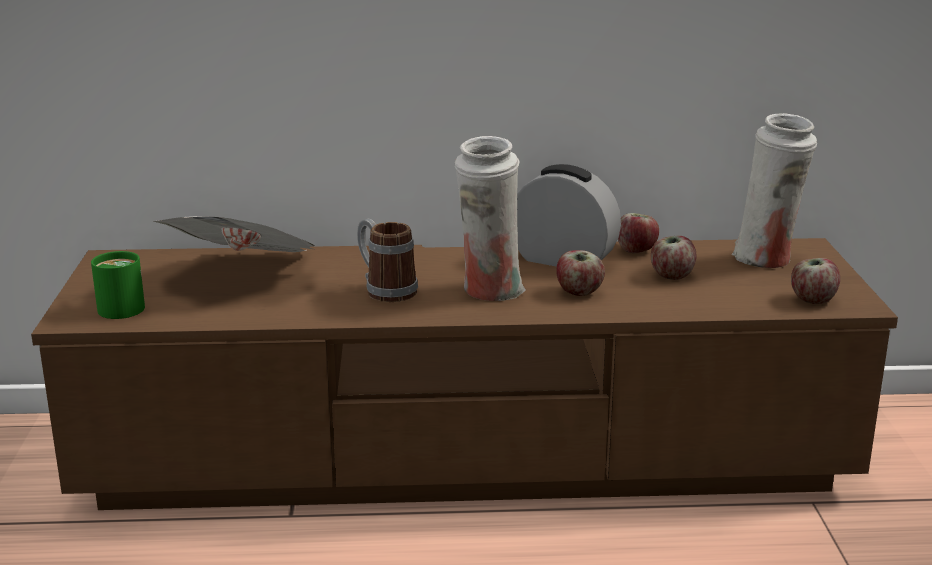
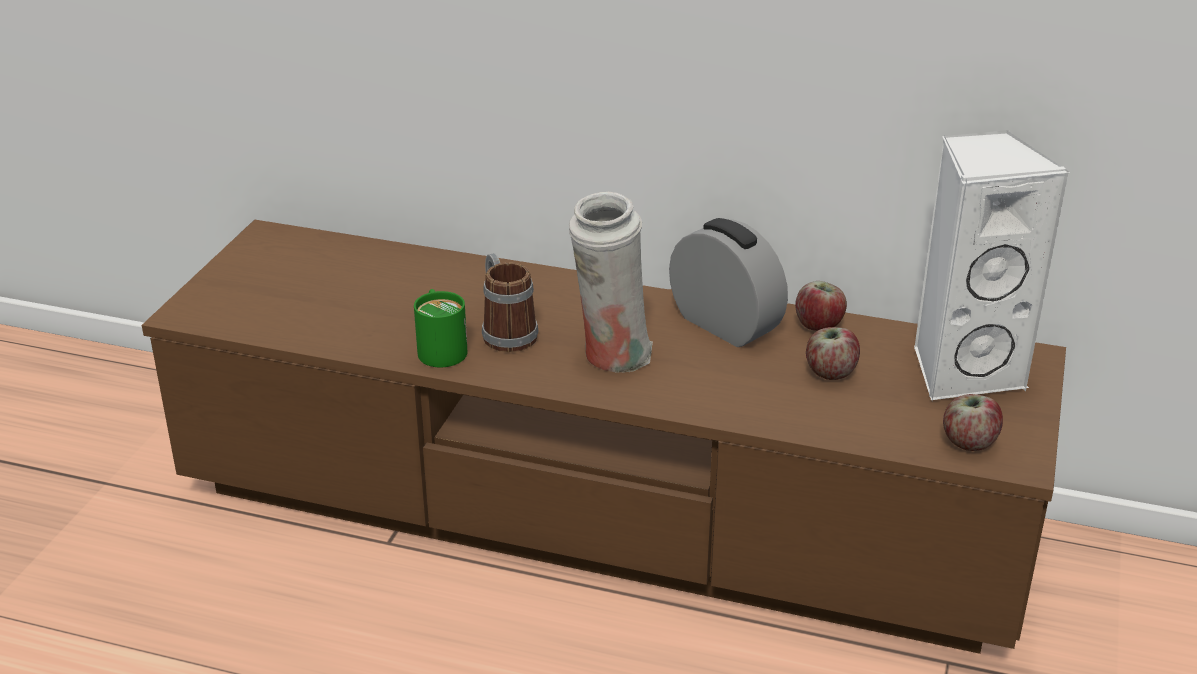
camera: 20 degrees right, 10 degrees up
(117, 306) = (236, 303): green mug -> green mug (440, 347)
(246, 277) = (380, 286): newspaper -> none
(578, 292) = (707, 377): apple -> none
(767, 260) = (963, 370): white vase -> white speaker

